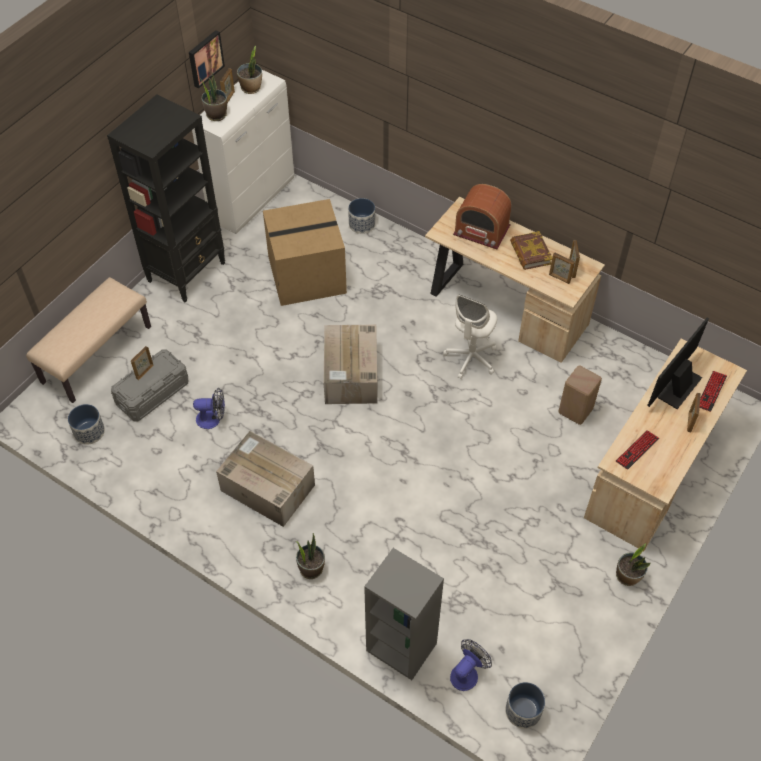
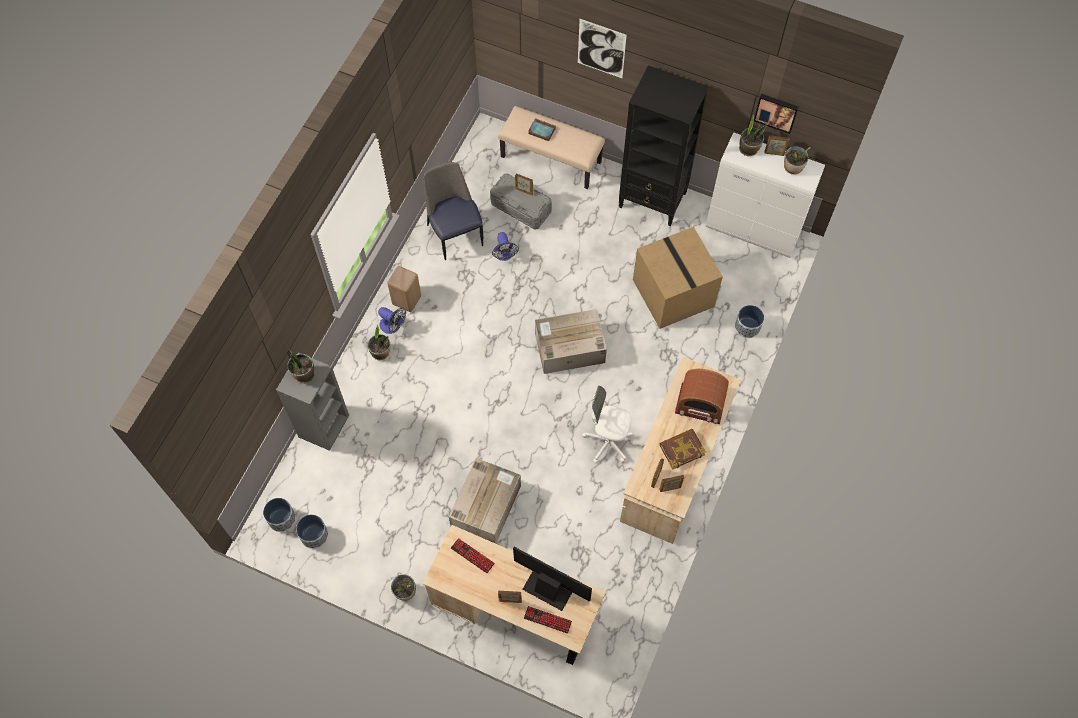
camera: 80 degrees right, 10 degrees up
(60, 174) = (601, 49): none -> picture
(77, 330) = (541, 131): none -> book
(89, 432) = (477, 175): planter -> planter (314, 535)
(165, 466) = (455, 233): none -> chair
(266, 487) = (447, 307): cardboard box -> cardboard box (486, 505)
(399, 581) = (304, 374): none -> potted plant
(467, 673) = (308, 475): fan -> fan (393, 326)
(481, 230) = (700, 404): radio -> radio turned 90 degrees counterclockwise
(575, 410) = (568, 538): beige stool -> beige stool (407, 300)

